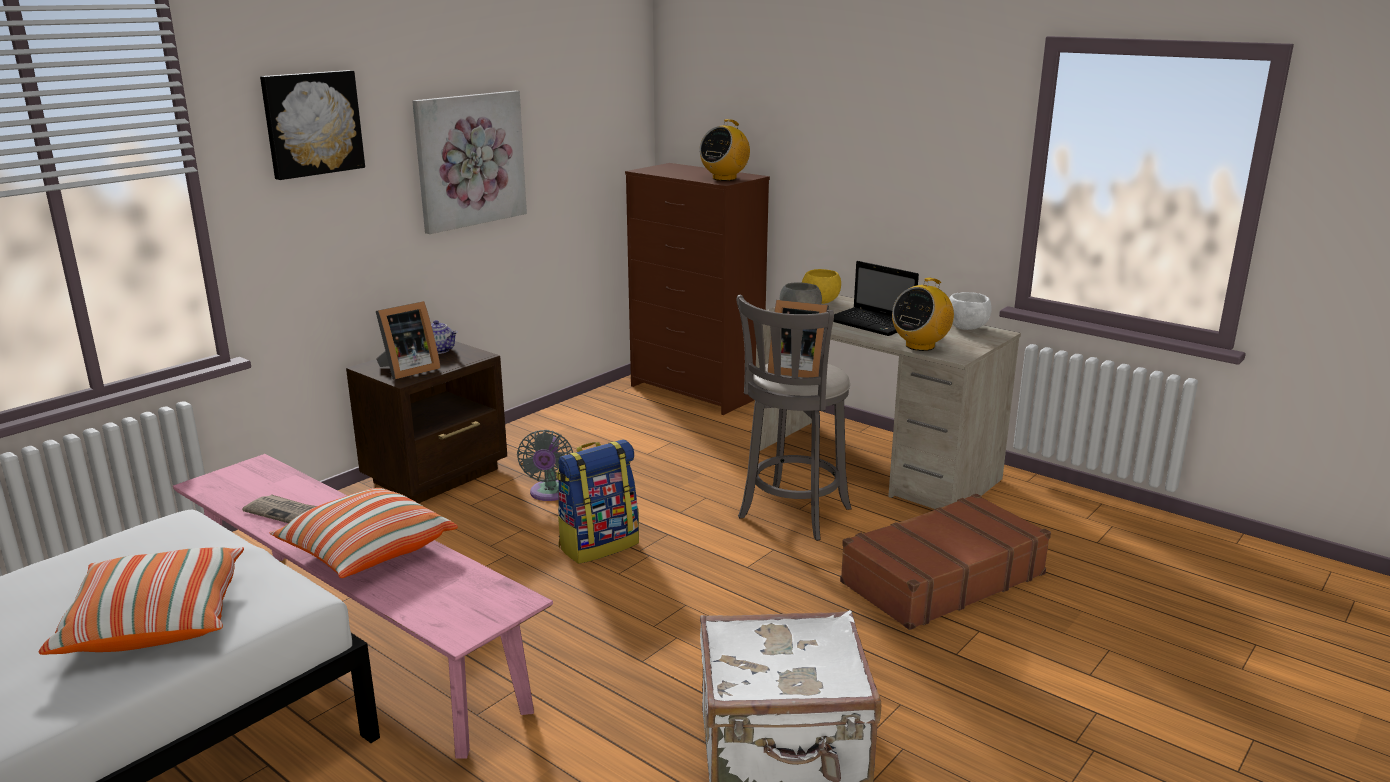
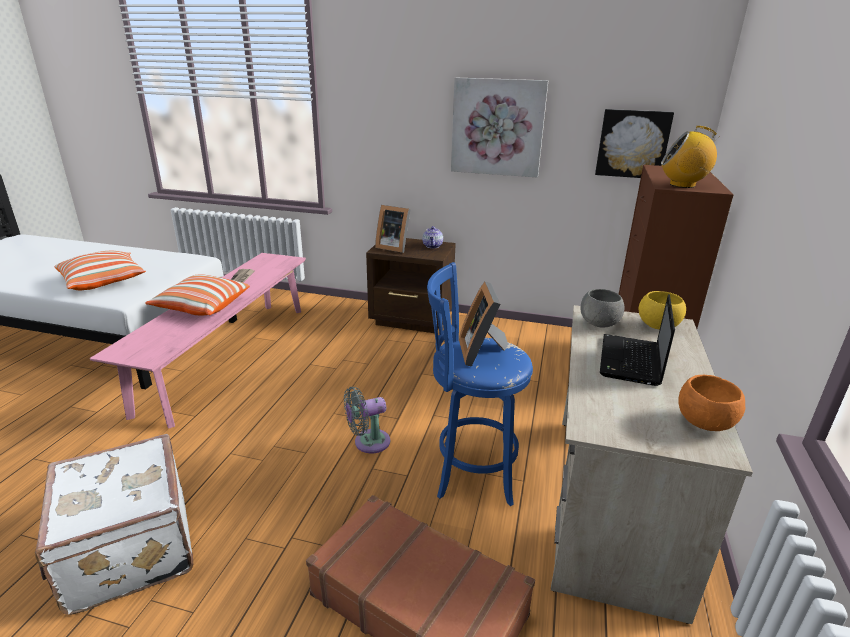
camera: 65 degrees right, 5 degrees up
(312, 123) = (384, 84): picture -> picture (632, 144)
(549, 494) = (418, 359): grey fan -> grey fan (368, 442)
(598, 545) = (365, 395): backpack -> none
(792, 515) = (470, 472): grey stool -> blue stool
(920, 346) = (596, 399): radio -> none
(966, 328) = (704, 424): white bowl -> orange bowl

